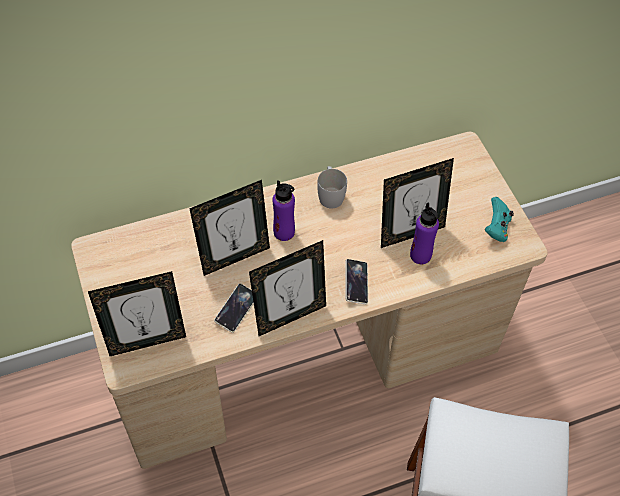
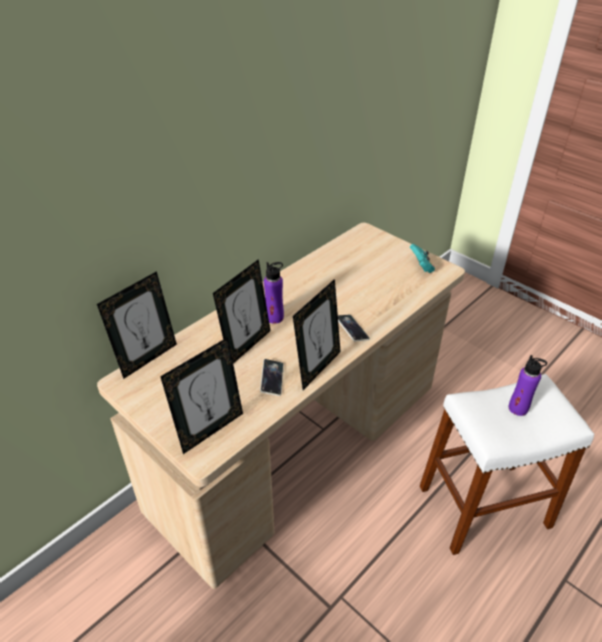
camera: 25 degrees left, 15 degrees down
(330, 194) = (293, 284): white mug -> none
(410, 233) = (366, 288): picture frame -> picture frame (147, 358)
(420, 255) = (384, 298): purple bottle -> purple bottle (518, 408)

